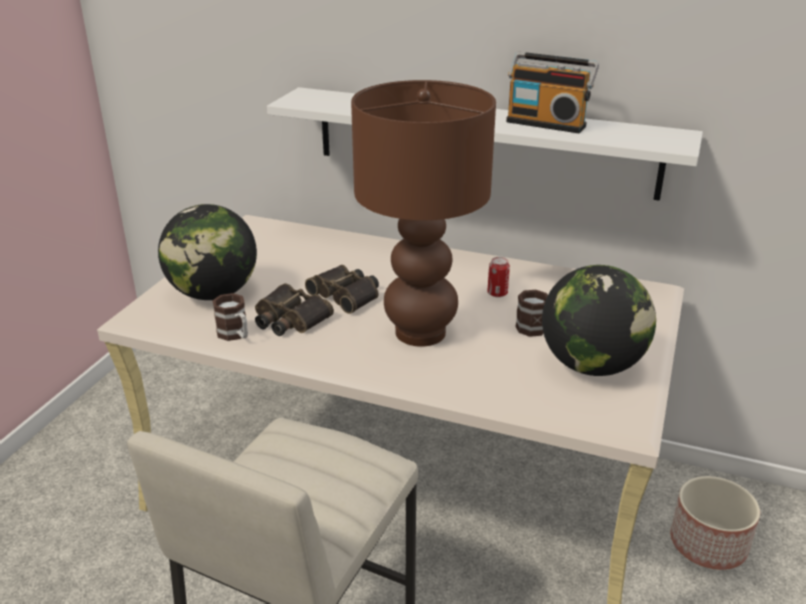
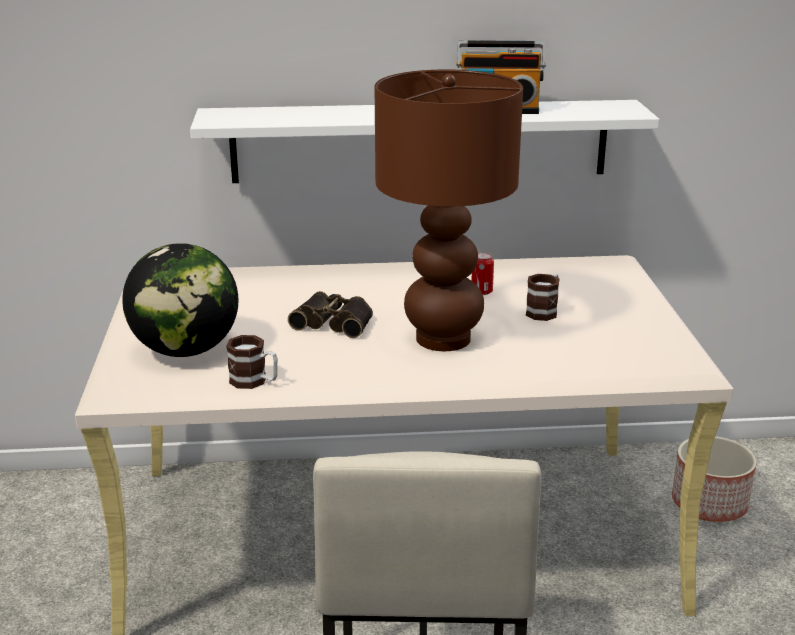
camera: 25 degrees left, 5 degrees down
(289, 319) = (297, 355): binoculars -> none
(591, 365) = (622, 331): globe -> none

